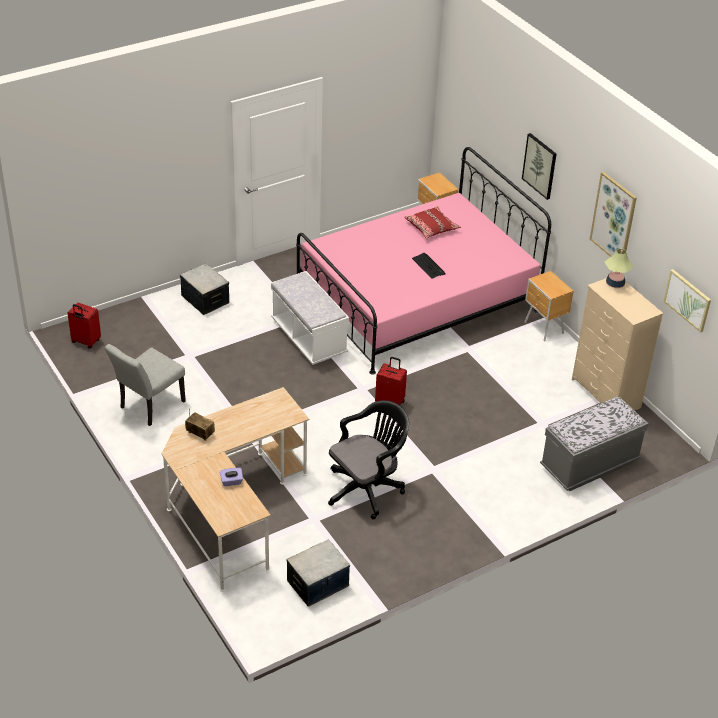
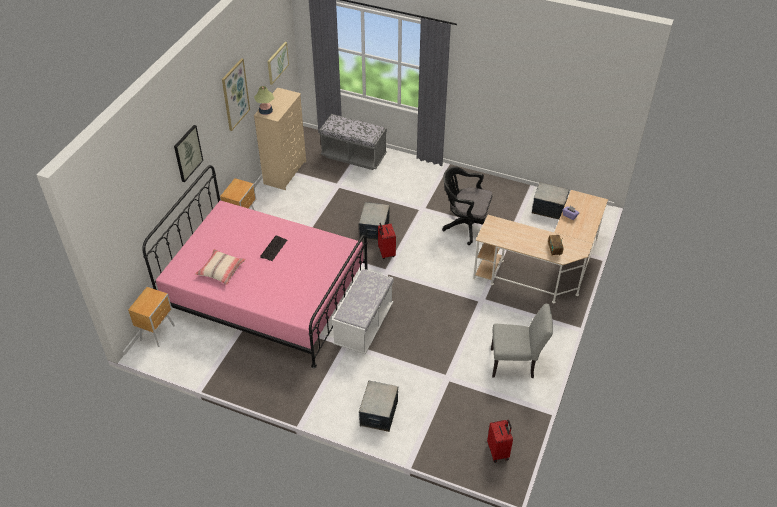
camera: 125 degrees left, 5 degrees up
(431, 227) = (221, 270): red pillow -> beige pillow
(436, 413) = (374, 229): none -> storage box

